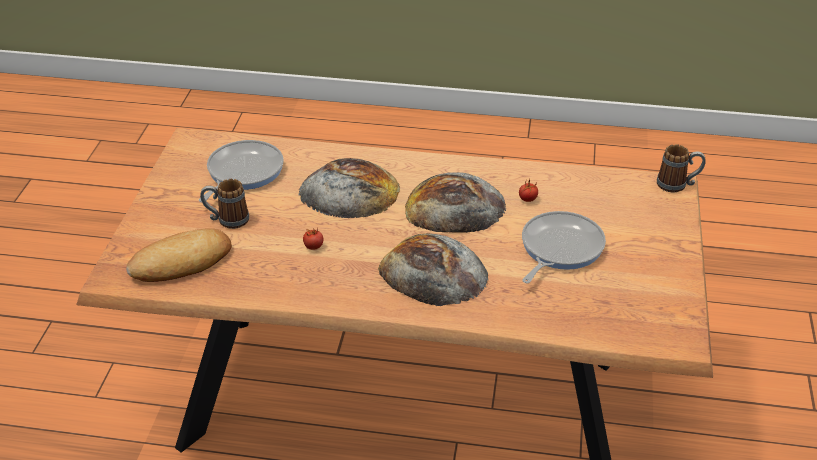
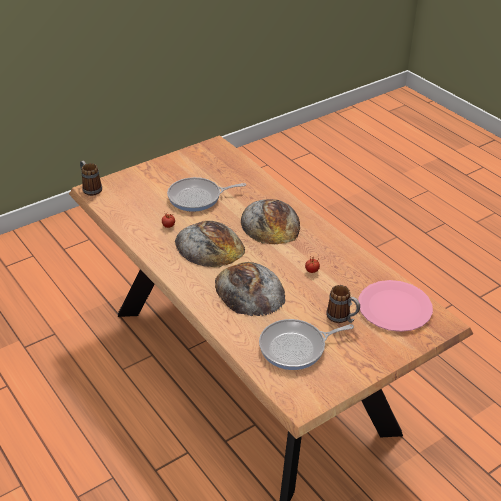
camera: 135 degrees left, 0 degrees up
(181, 262) = (394, 307): bread -> pink plate

